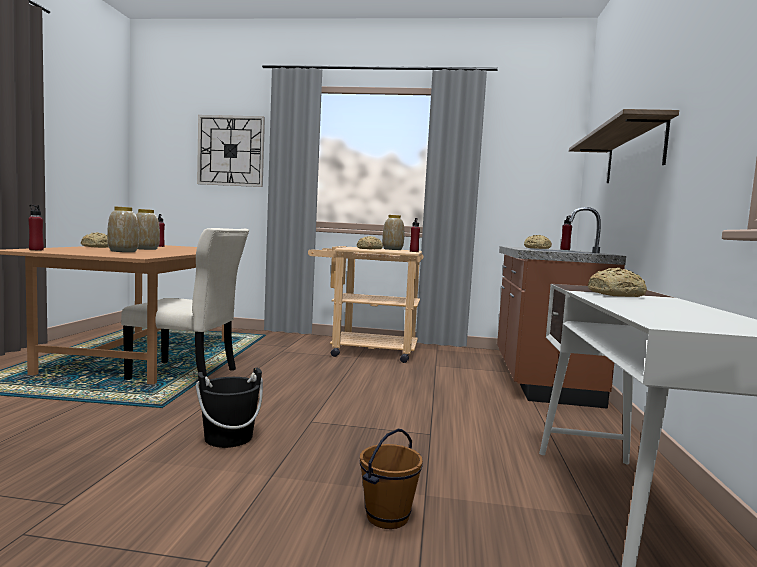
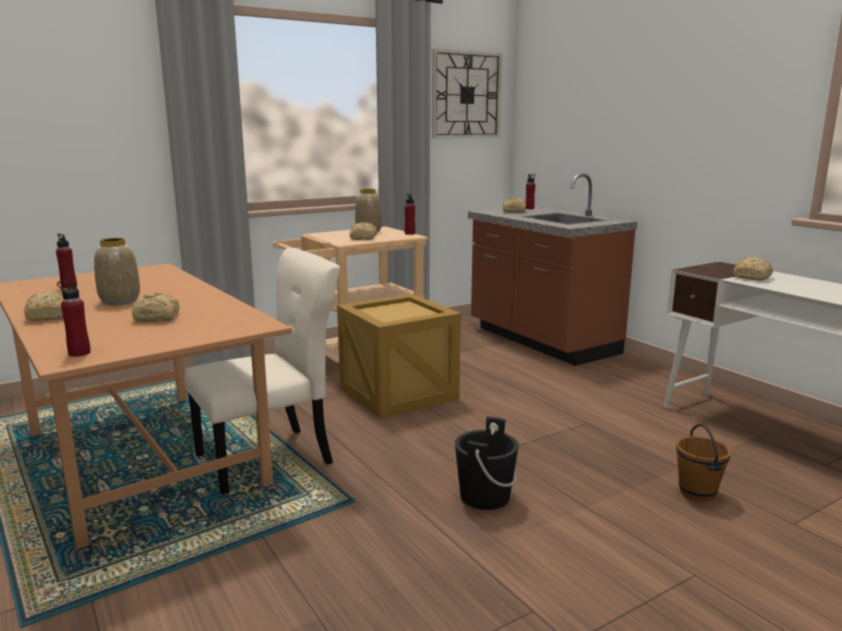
camera: 40 degrees left, 10 degrees up
(123, 251) = (158, 318): vase -> bread
(231, 151) = (85, 104): wall clock -> wall clock (466, 95)
(342, 373) = (399, 393): none -> crate
(634, 154) = (629, 125): shelf -> none

